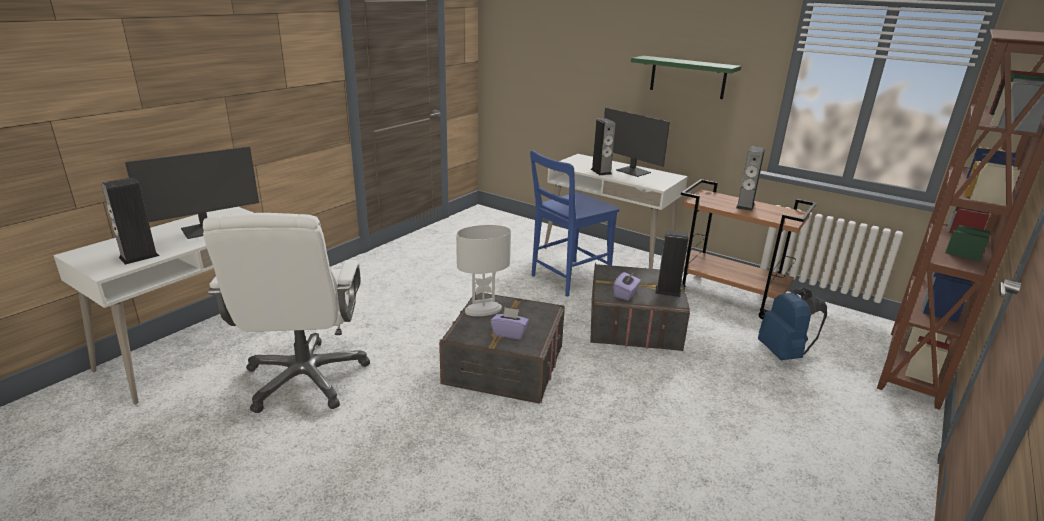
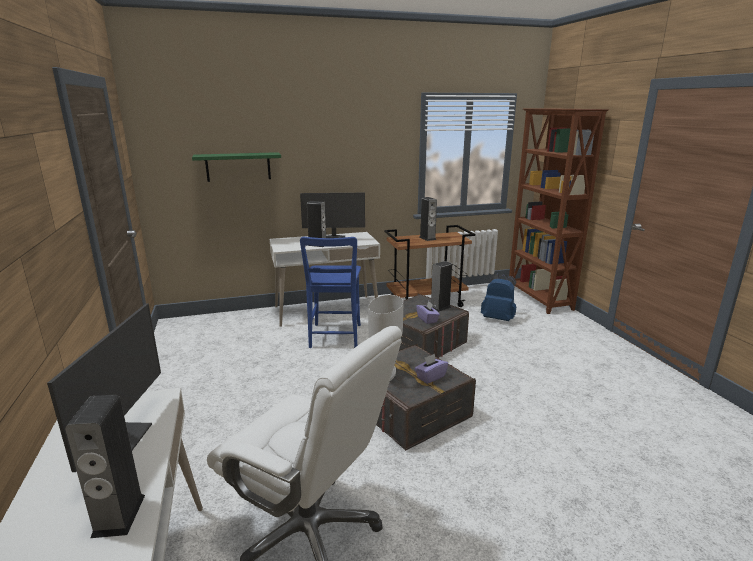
camera: 50 degrees left, 5 degrees down
(687, 77) = (353, 159): green shelf -> green shelf (238, 166)

